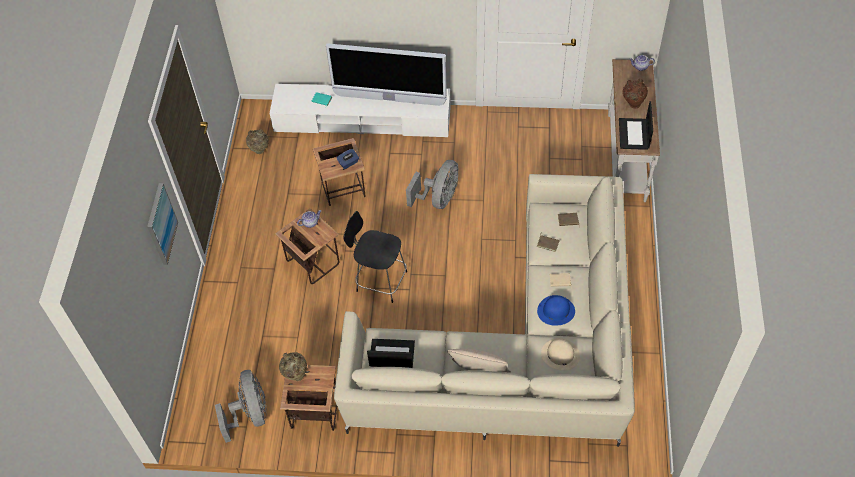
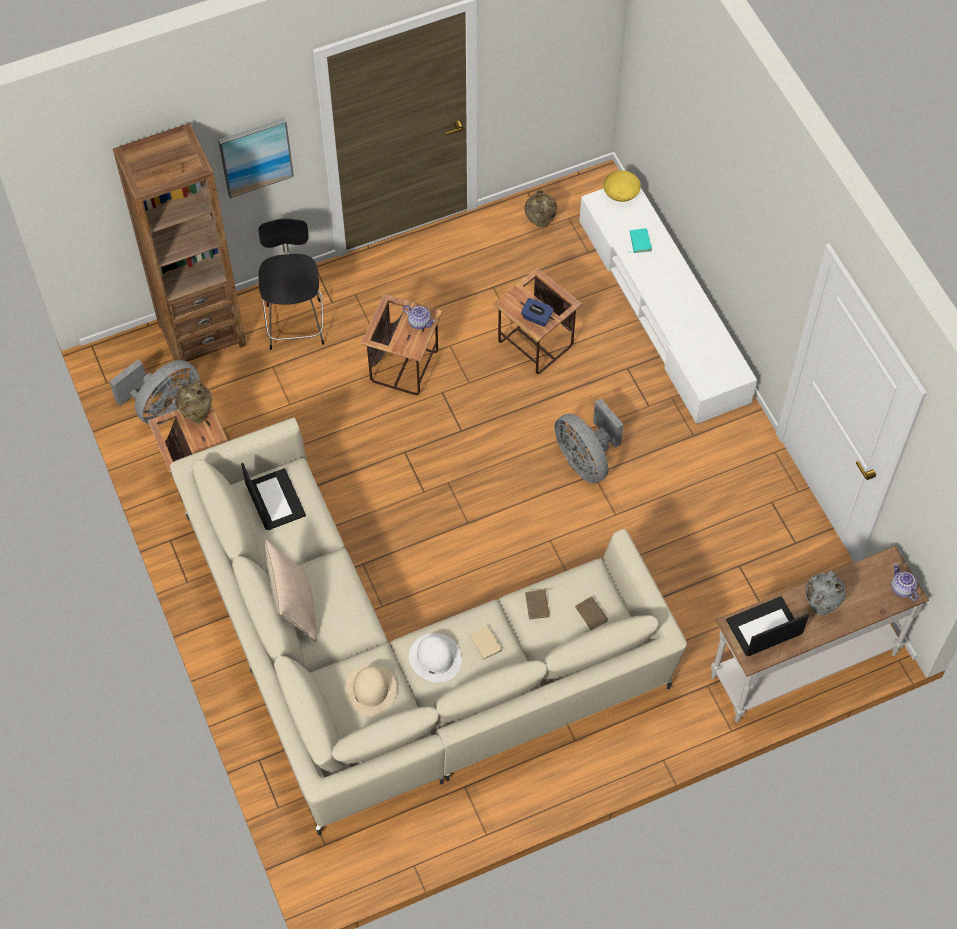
camera: 60 degrees right, 5 degrees up
(207, 368) = (202, 334): none -> brown bookcase
(281, 94) = (620, 193): none -> yellow bowl
(379, 280) = (418, 452): black stool -> black stool (295, 322)
(389, 99) = (690, 317): television -> none
(438, 199) = (585, 460): grey fan -> grey fan turned 60 degrees clockwise
(556, 311) = (435, 658): blue hat -> white hat
(632, 104) = (820, 605): brown vase -> grey vase

